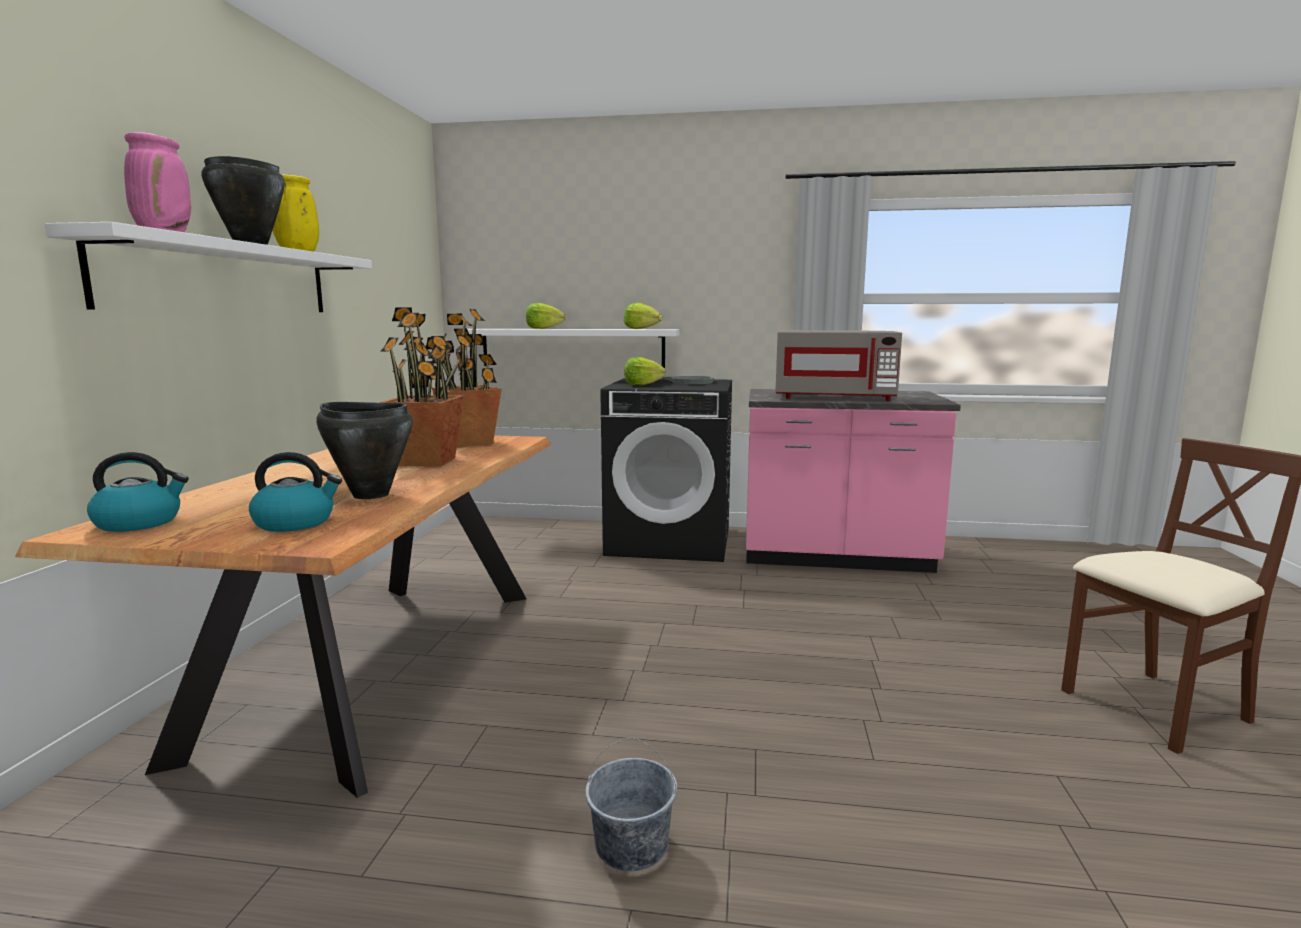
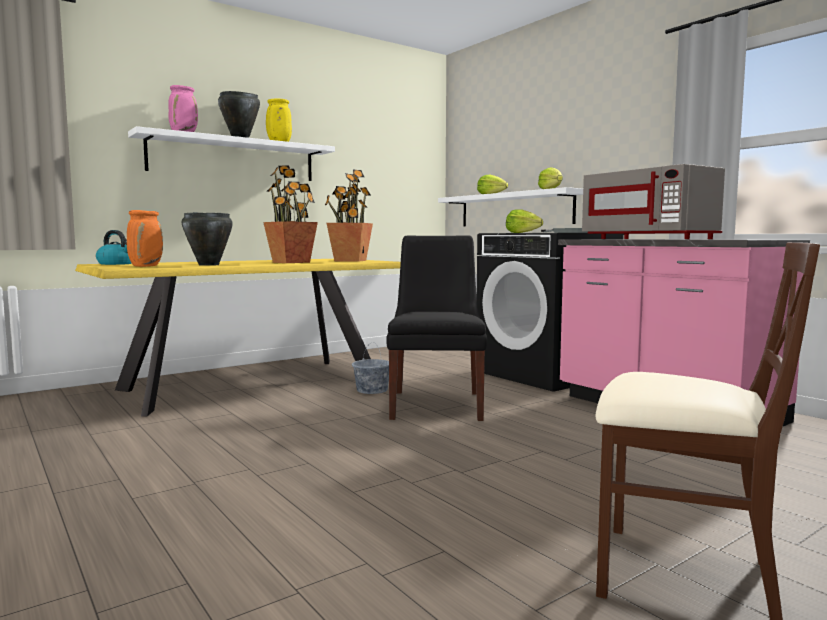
camera: 45 degrees right, 5 degrees down
(296, 523) = (146, 266): kettle -> orange vase
(380, 664) = (252, 383): brown dining table -> yellow dining table
(631, 844) = (170, 464): grey bucket -> grey bucket (372, 390)
(673, 614) = (436, 404): none -> black chair

